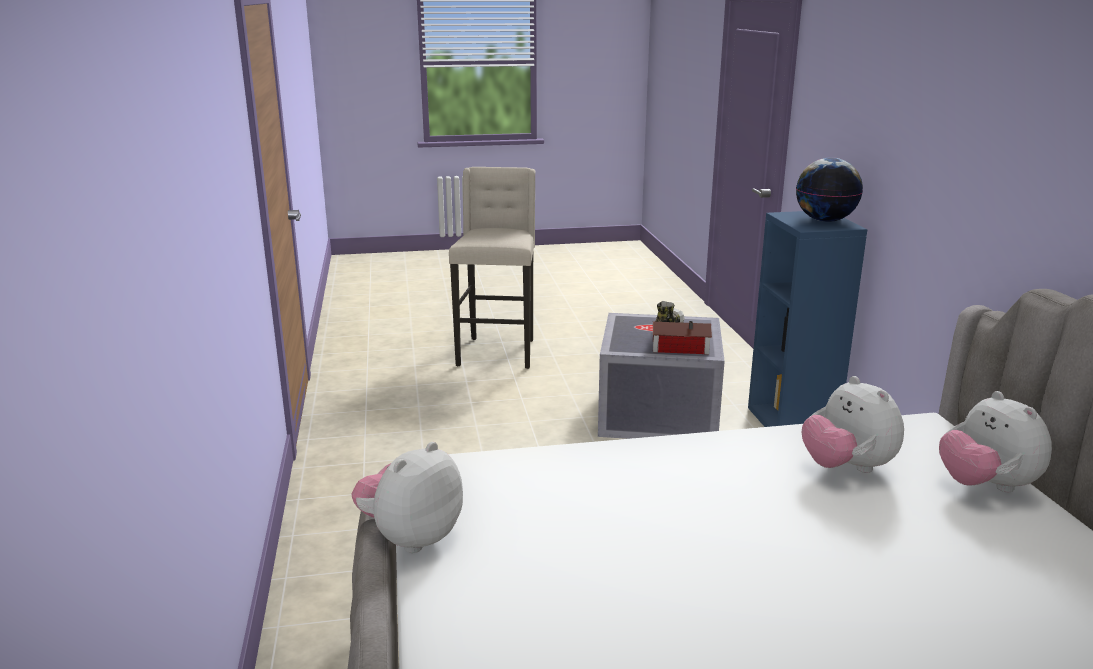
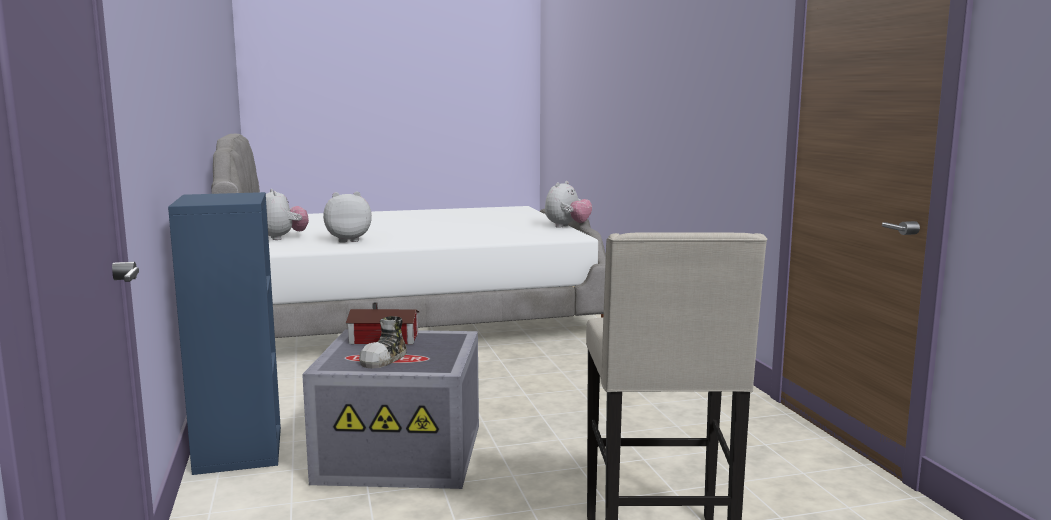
camera: 175 degrees right, 10 degrees down
(825, 220) = (209, 198): globe -> none
(847, 467) = (348, 240): plush toy -> plush toy turned 75 degrees counterclockwise

